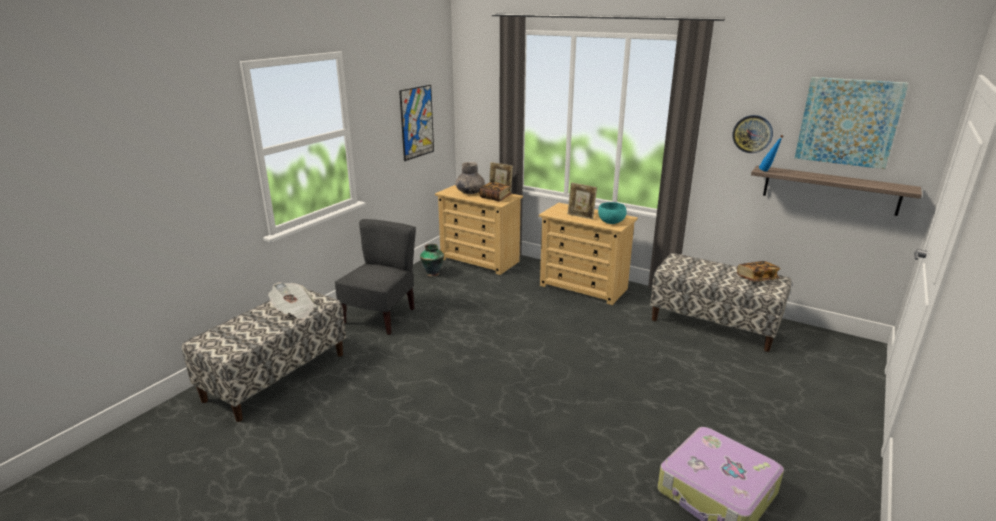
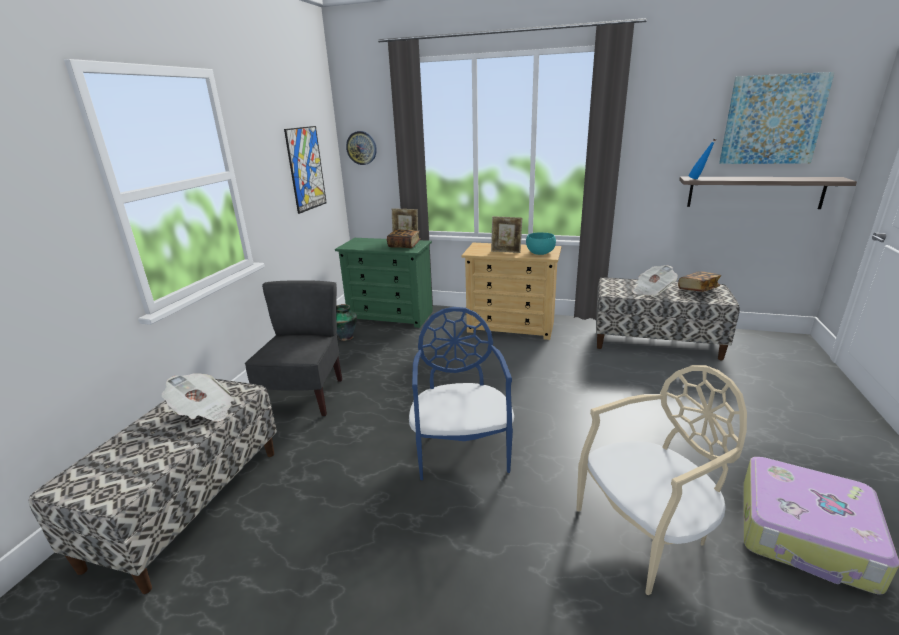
camera: 15 degrees left, 0 degrees up
(470, 192) = (373, 243): grey vase -> none
(480, 260) = (391, 316): beige dresser -> green dresser
(481, 379) = (462, 450): none -> blue chair
(588, 463) = (646, 533): none -> beige chair
(709, 273) = (652, 291): none -> newspaper
(752, 134) = (674, 144): wall clock -> wall clock (361, 148)

